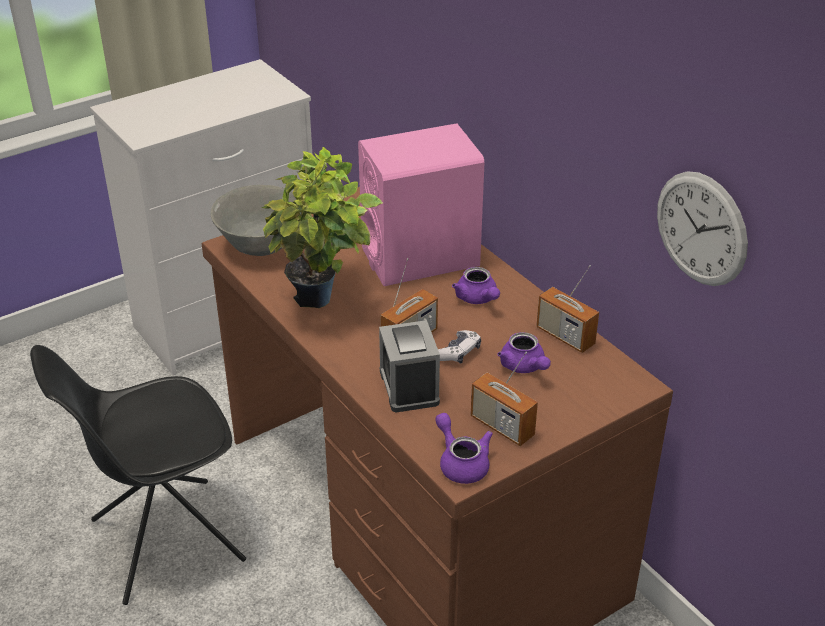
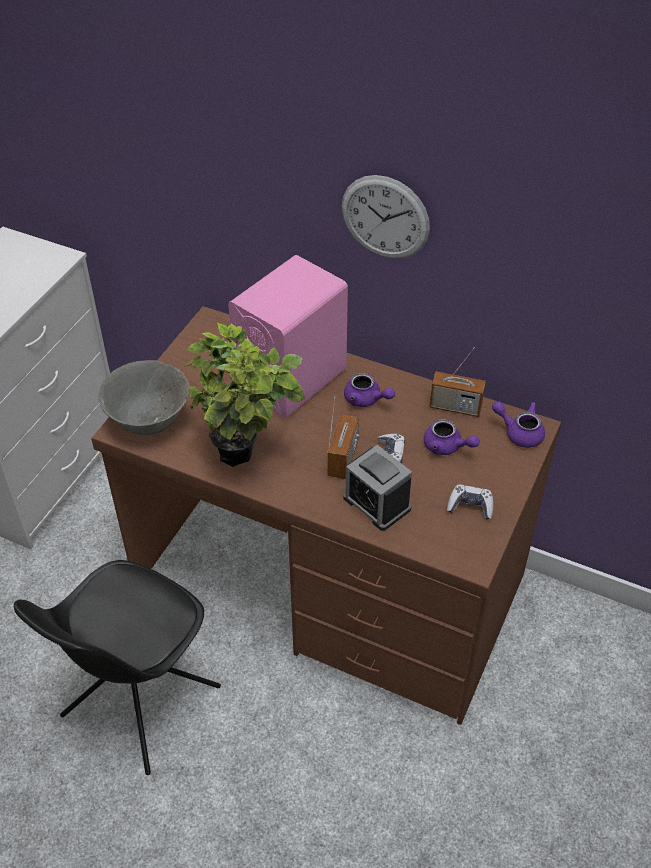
camera: 30 degrees left, 10 degrees up
(461, 463) = (466, 551): purple teapot -> purple teapot (519, 432)
(502, 426) = (470, 506): radio -> game controller
(701, 229) = (581, 299): wall clock -> wall clock (385, 217)

